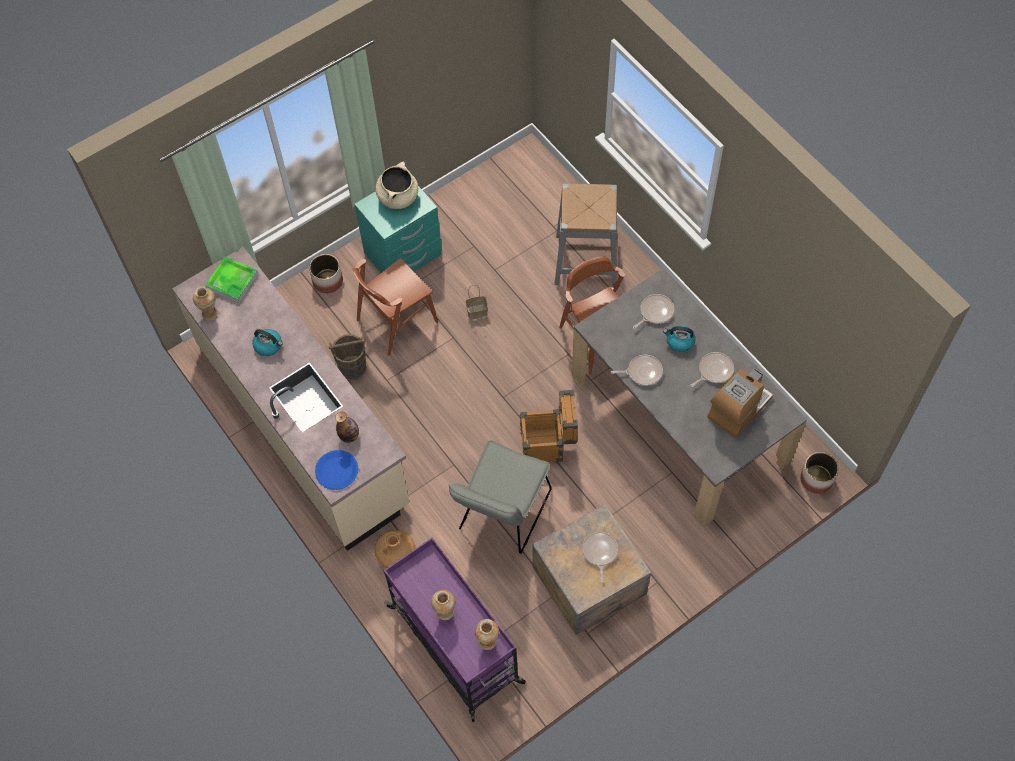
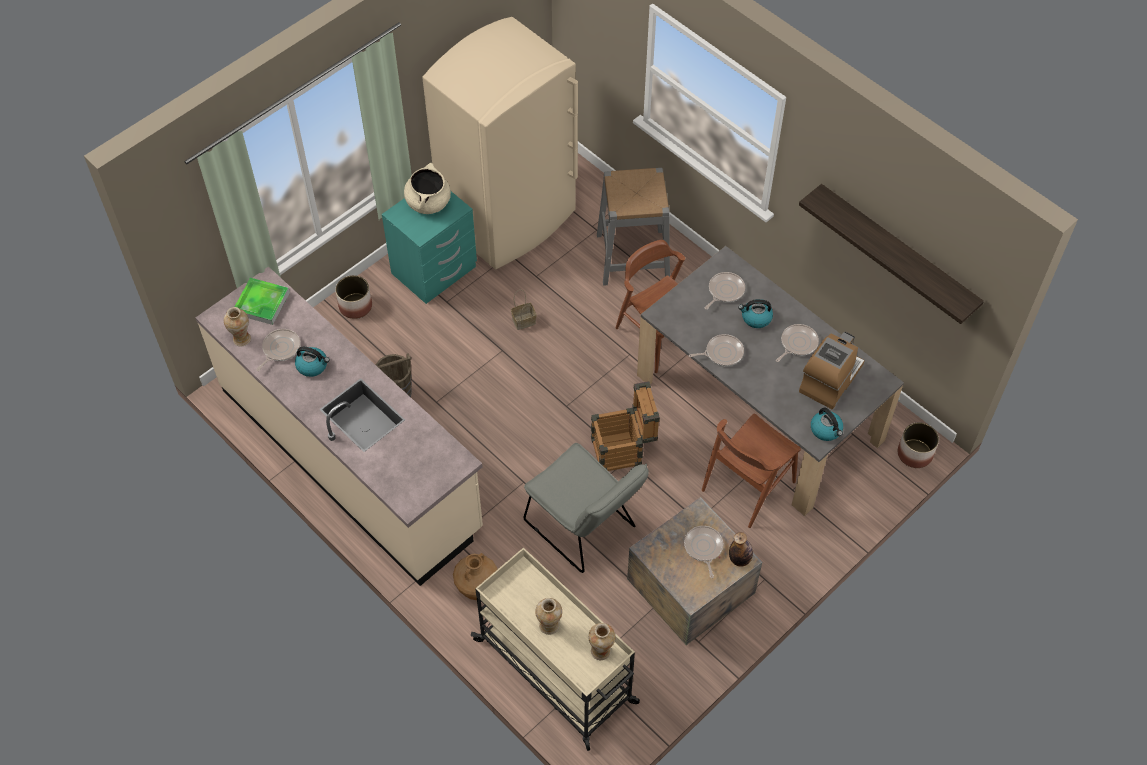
camera: 10 degrees left, 5 degrees down
(242, 326) = (280, 349): none -> frying pan
(336, 470) = (408, 487): blue plate -> none
(349, 436) = (417, 450): bottle -> bottle (739, 559)
(396, 320) = (437, 339): brown chair -> brown chair (748, 486)
(456, 646) = (557, 672): purple cart -> beige cart
(478, 211) = (509, 218): none -> beige fridge
(502, 515) = (585, 528): grey chair -> grey chair turned 60 degrees counterclockwise
(726, 457) = (826, 430): none -> kettle
(812, 300) = (897, 252): none -> shelf

